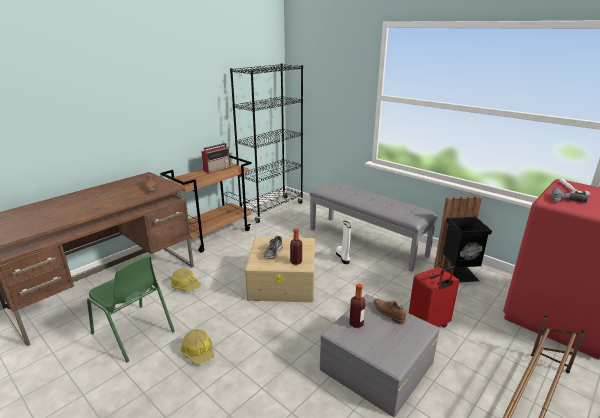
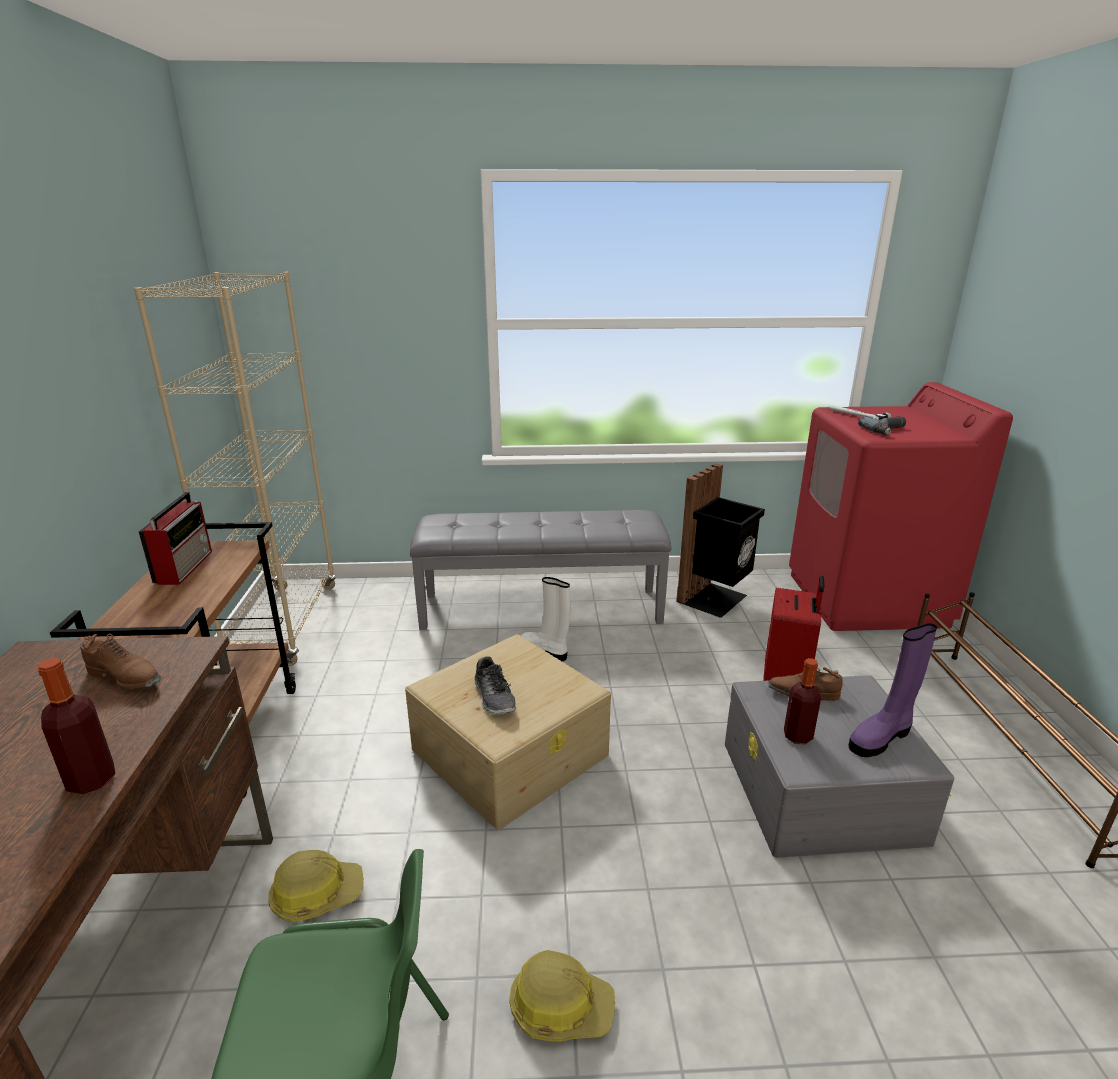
camera: 45 degrees left, 0 degrees up
(272, 209) = (285, 624): black bookcase -> beige bookcase
(296, 262) = (560, 692): bottle -> bottle (91, 780)
(392, 347) = (881, 737): none -> purple boot

